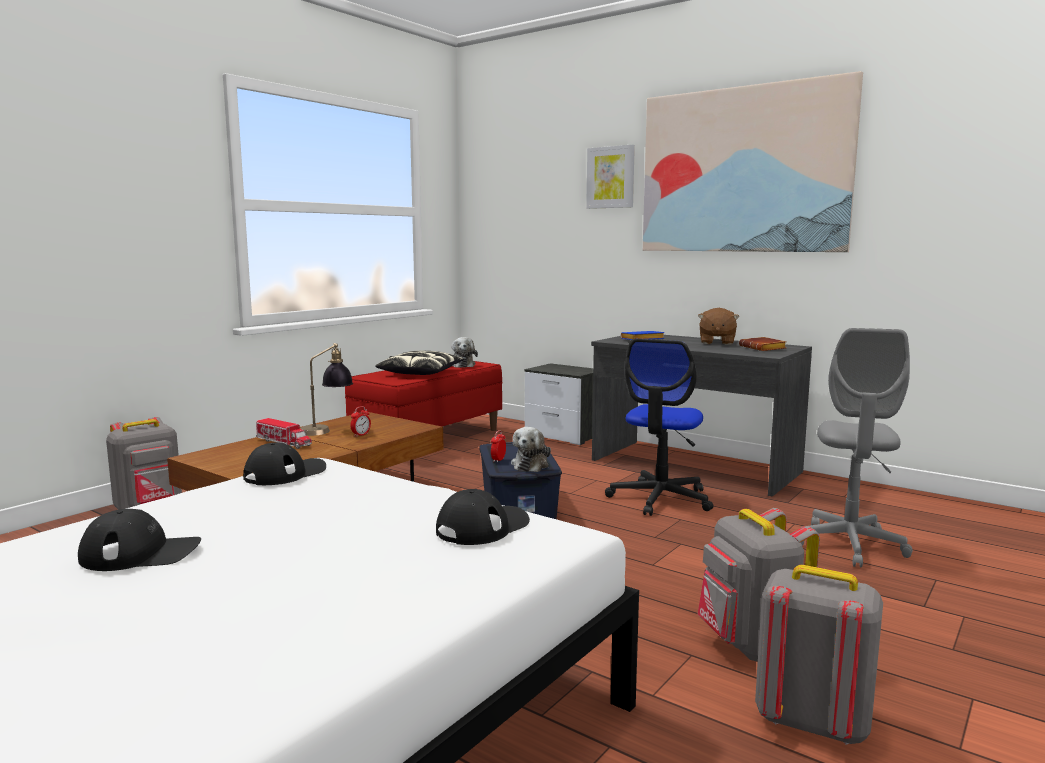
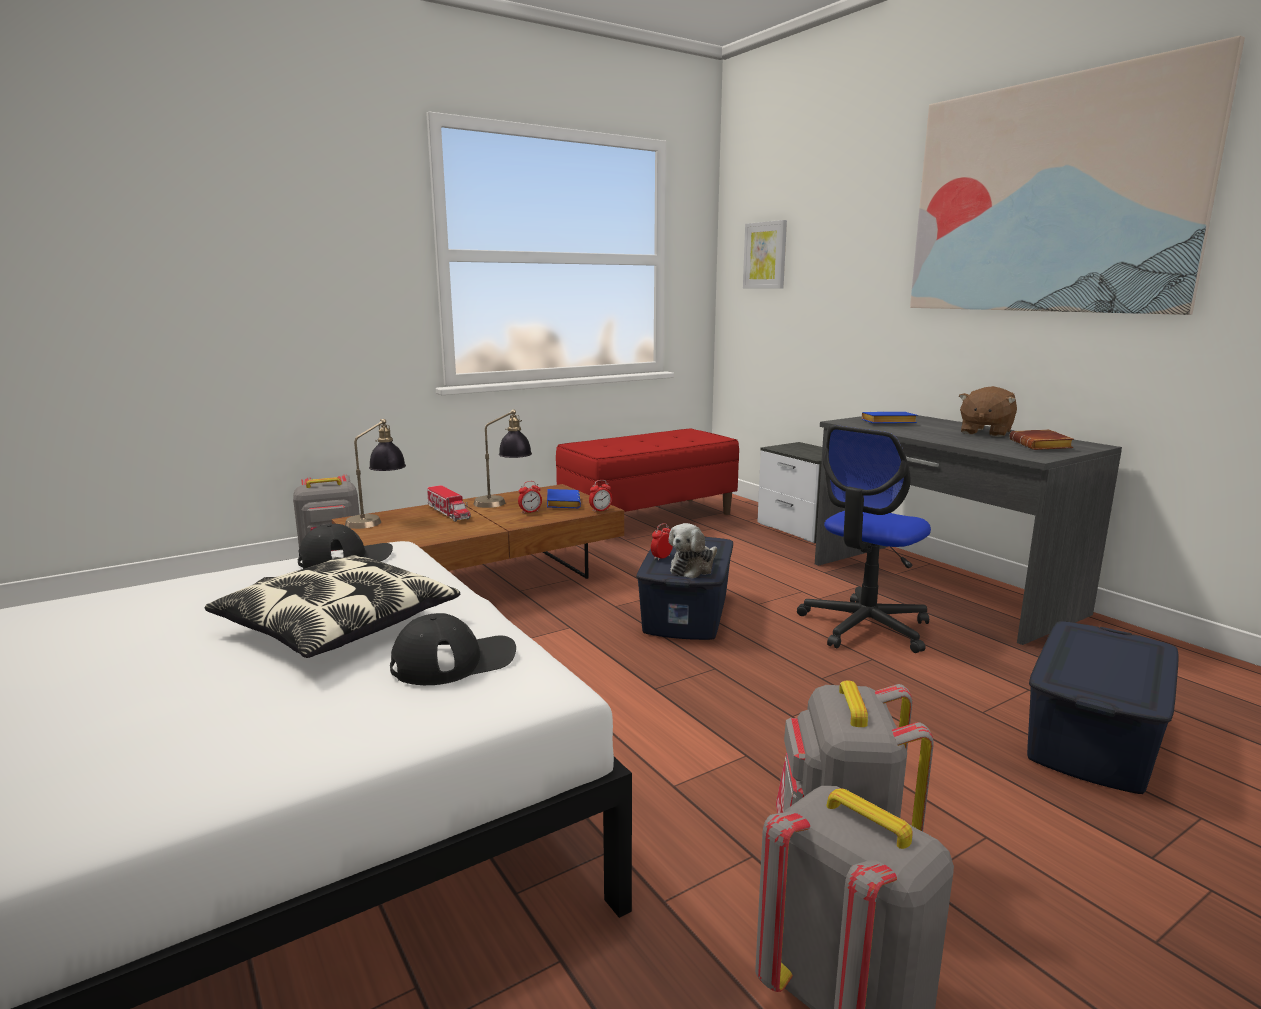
camera: 20 degrees right, 5 degrees up
(141, 553) = (107, 637): black cap -> none
(219, 454) = (378, 520): none -> table lamp
(382, 426) = (561, 503): none -> blue book
(421, 373) = (638, 444): pillow -> pillow (338, 626)
(423, 428) = (600, 510): none -> alarm clock
(461, 365) = (693, 437): plush toy -> none
(611, 177) = (880, 213): picture -> picture (765, 255)
(849, 545) = (1092, 736): grey office chair -> blue storage box

